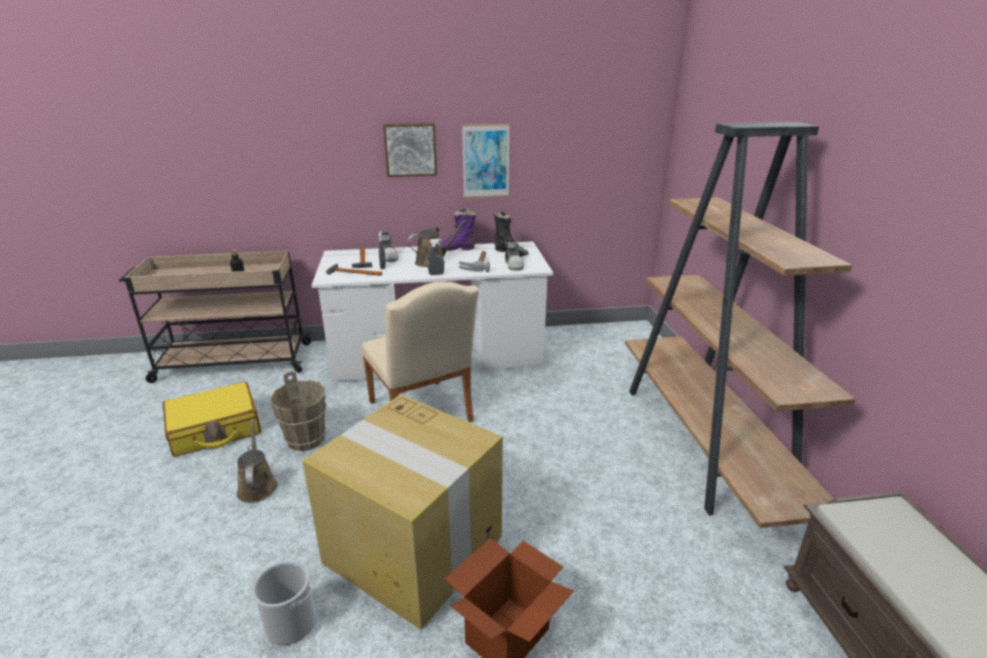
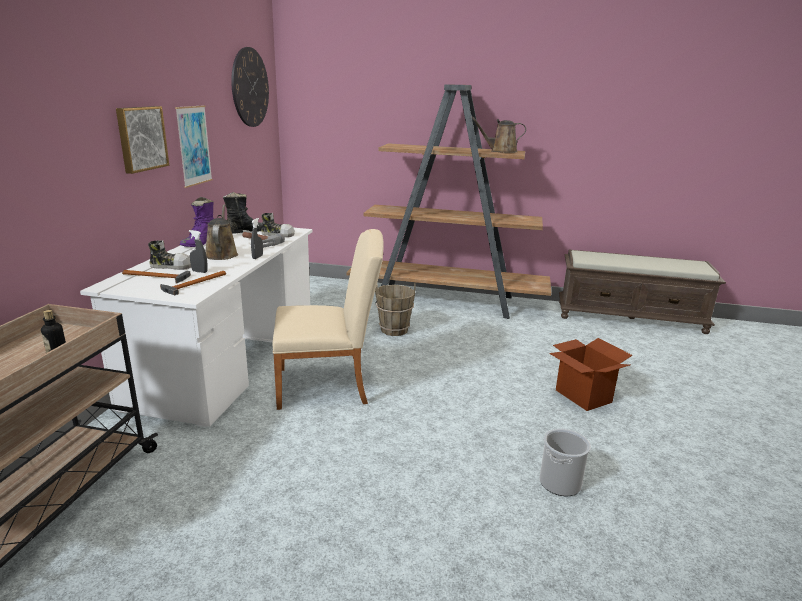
camera: 70 degrees left, 5 degrees down
(215, 429) = (223, 532): yellow suitcase -> none
(257, 486) = (373, 496): brown watering can -> brown watering can (500, 151)
(306, 439) = (312, 456): brown bucket -> brown bucket (394, 330)
(415, 550) = (501, 416): cardboard box -> none
(606, 105) = (250, 87): none -> wall clock

